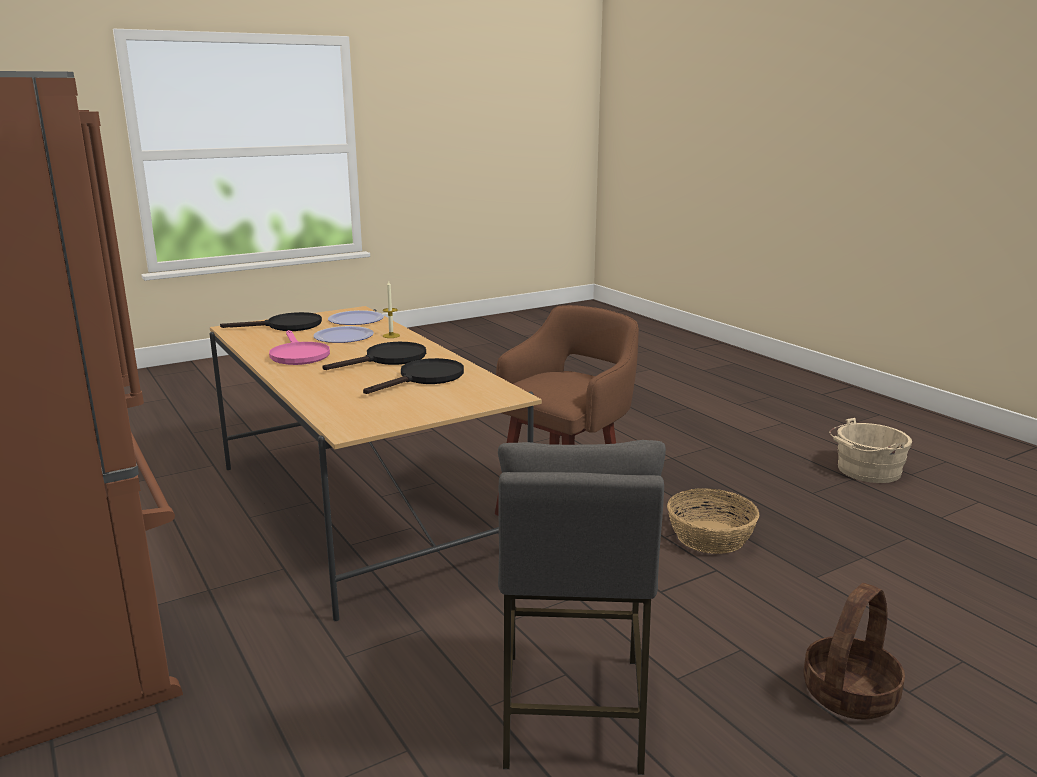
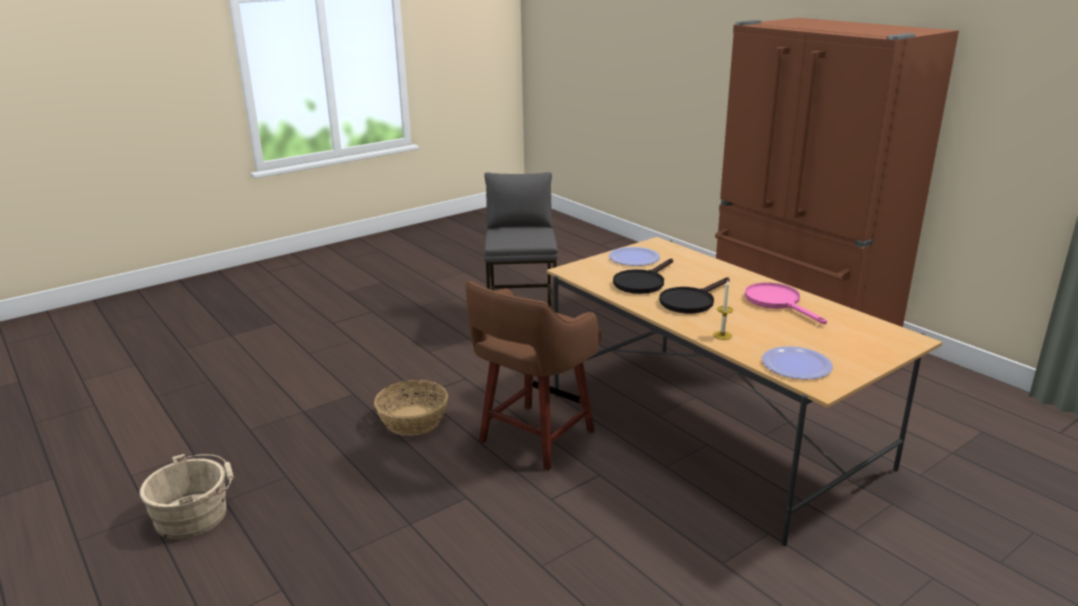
camera: 175 degrees right, 5 degrees up
(286, 326) = (858, 346): black frying pan -> none
(344, 336) = (770, 331): plate -> plate (634, 258)
(850, 694) = (384, 337): basket -> none

